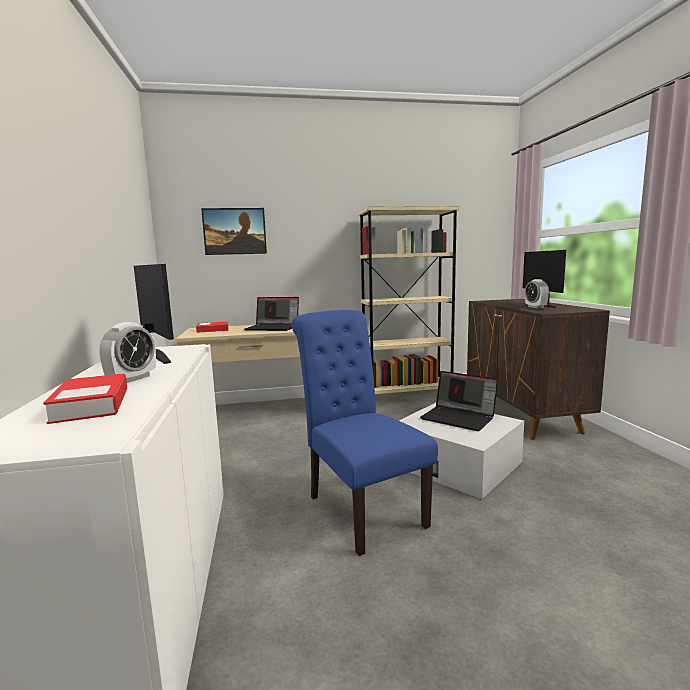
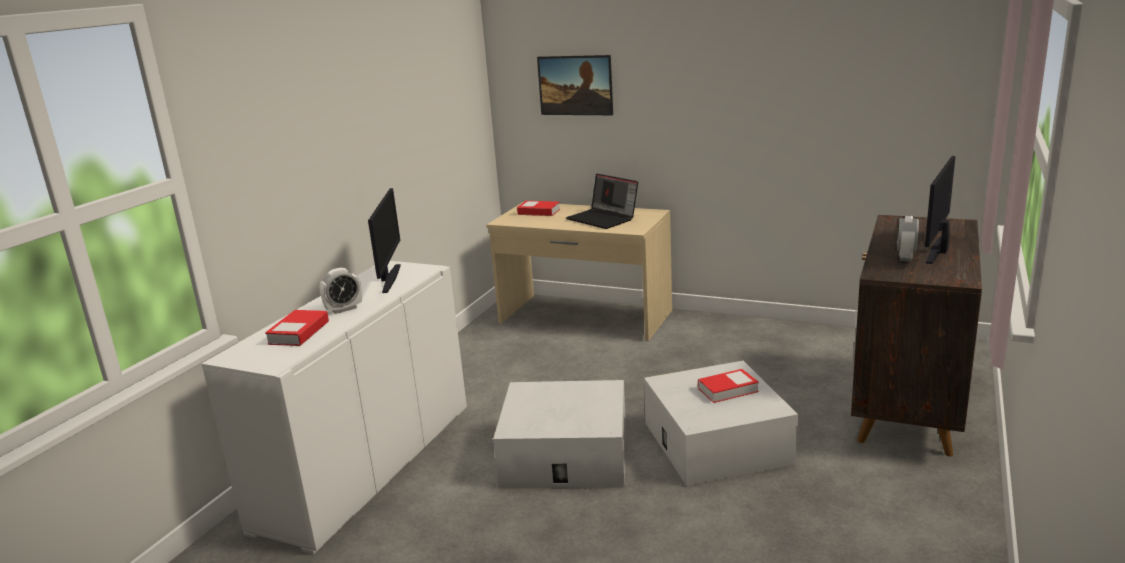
camera: 35 degrees right, 10 degrees up
(360, 507) = (565, 455): blue chair -> white storage box
(407, 396) = (790, 334): beige bookcase -> none
(459, 418) = (728, 390): laptop -> book

